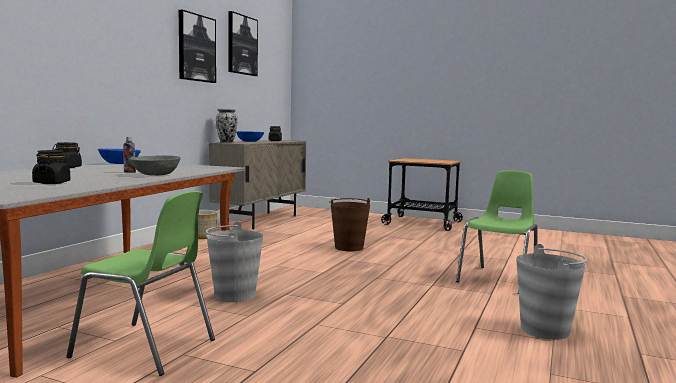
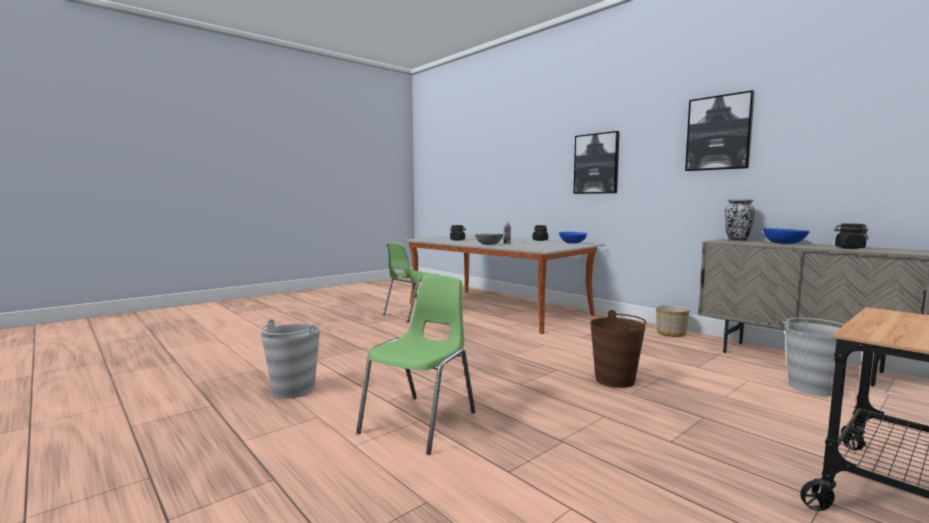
camera: 115 degrees right, 0 degrees up
(234, 295) = (473, 329): grey bucket -> grey bucket (812, 388)
(241, 45) = (832, 103): picture -> picture (596, 163)
(499, 279) = (421, 422): green chair -> green chair turned 120 degrees counterclockwise

